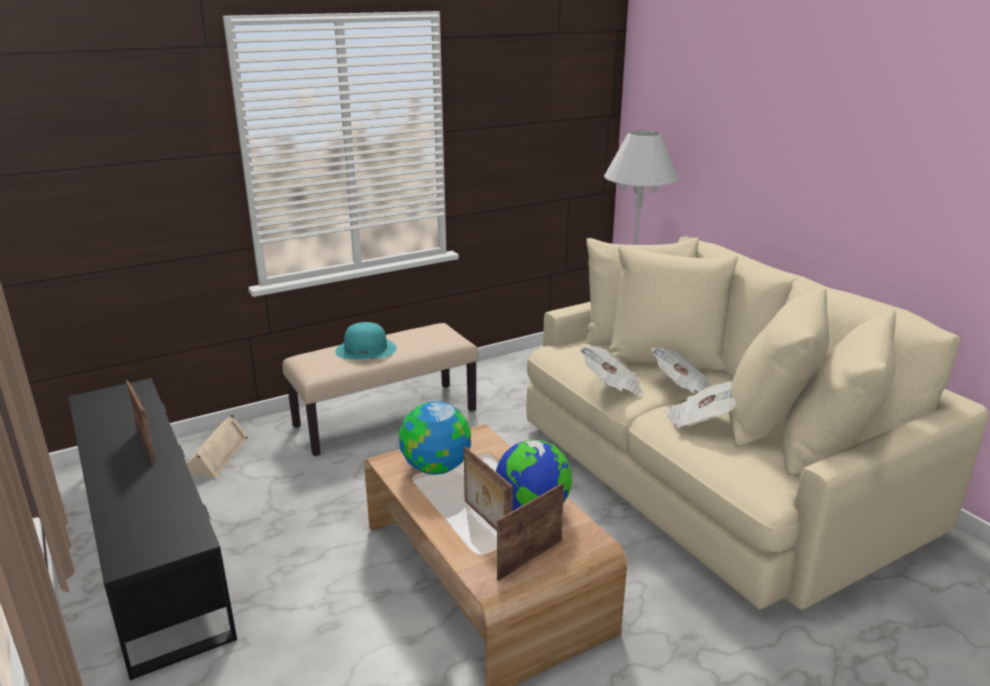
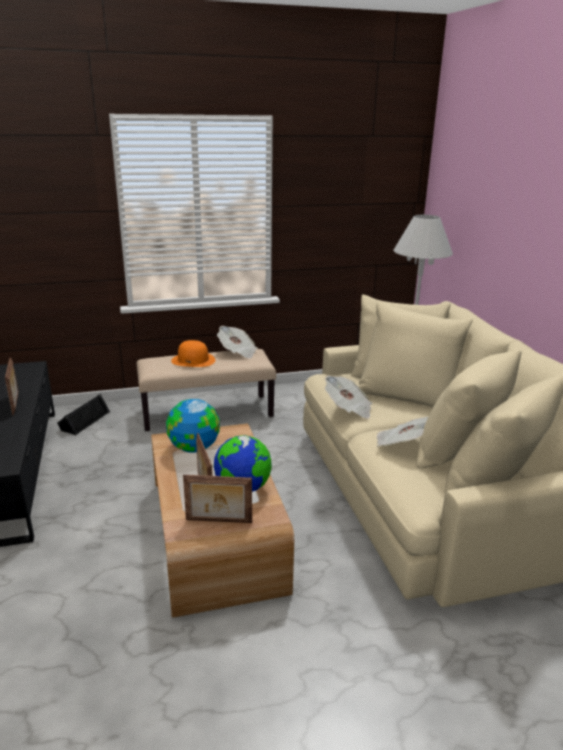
camera: 15 degrees right, 0 degrees up
(216, 455) = (84, 420): beige speaker -> black speaker
(366, 349) = (193, 360): turquoise hat -> orange hat
(529, 558) = (218, 521): picture frame -> picture frame turned 150 degrees counterclockwise
(682, 388) = (403, 418): newspaper -> newspaper (238, 352)

